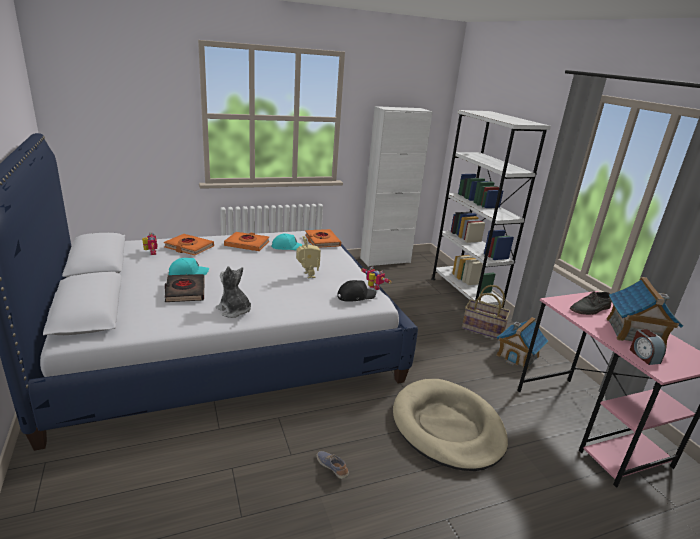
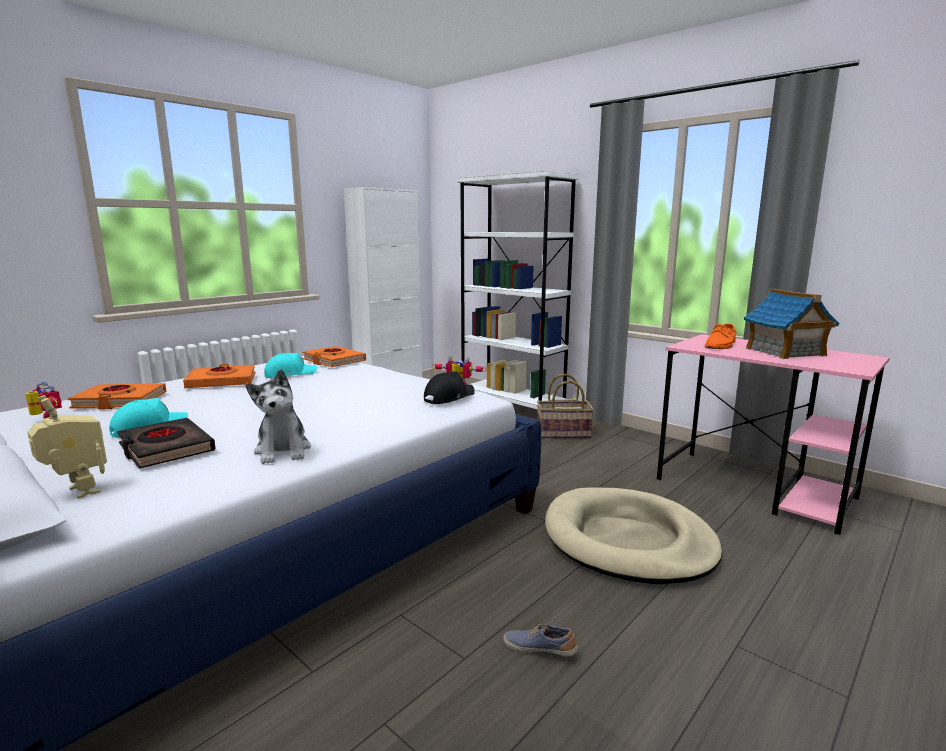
camera: 25 degrees left, 10 degrees down
(234, 310) = (283, 450): plush toy -> plush toy turned 120 degrees counterclockwise
(307, 275) = (355, 392): toy robot -> toy robot (77, 492)
(518, 356) = (622, 447): toy house -> none
(590, 309) = (721, 345): grey shoe -> orange shoe
(643, 356) = (823, 364): alarm clock -> none

